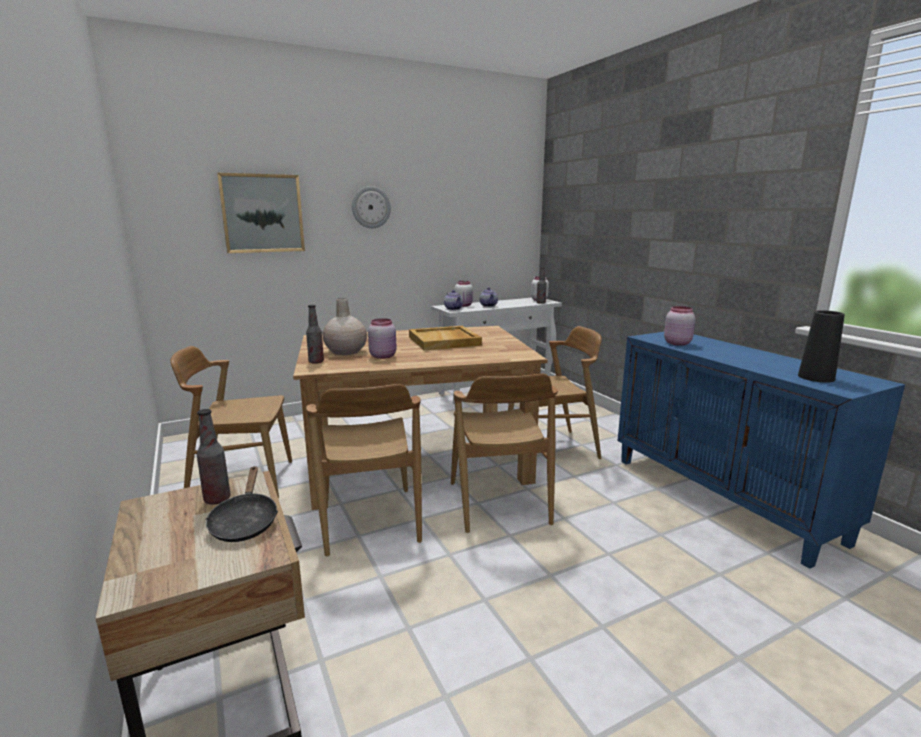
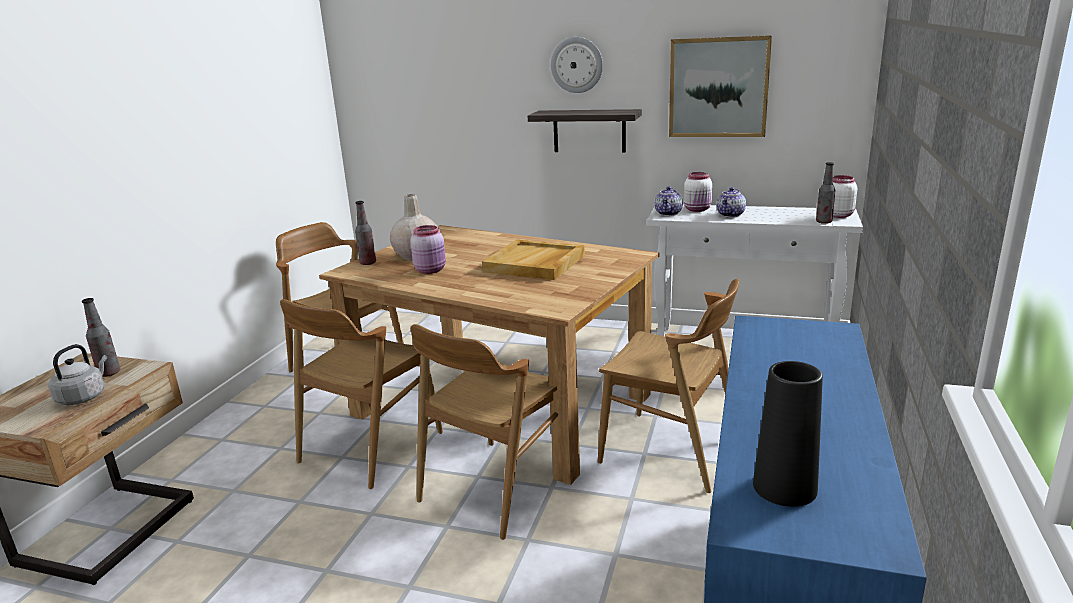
camera: 45 degrees right, 5 degrees up
(245, 522) = (83, 397): black frying pan -> grey kettle
(262, 213) = (450, 76): picture -> picture (718, 87)
(381, 257) = (589, 131): none -> shelf
(677, 343) = (770, 348): pink jar -> none

